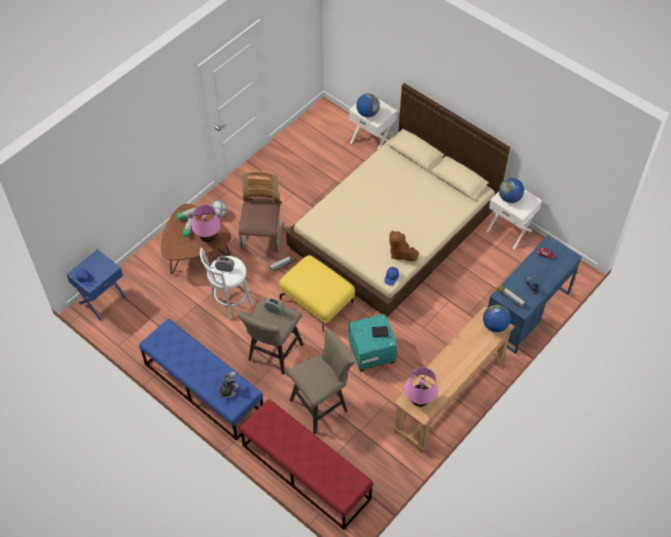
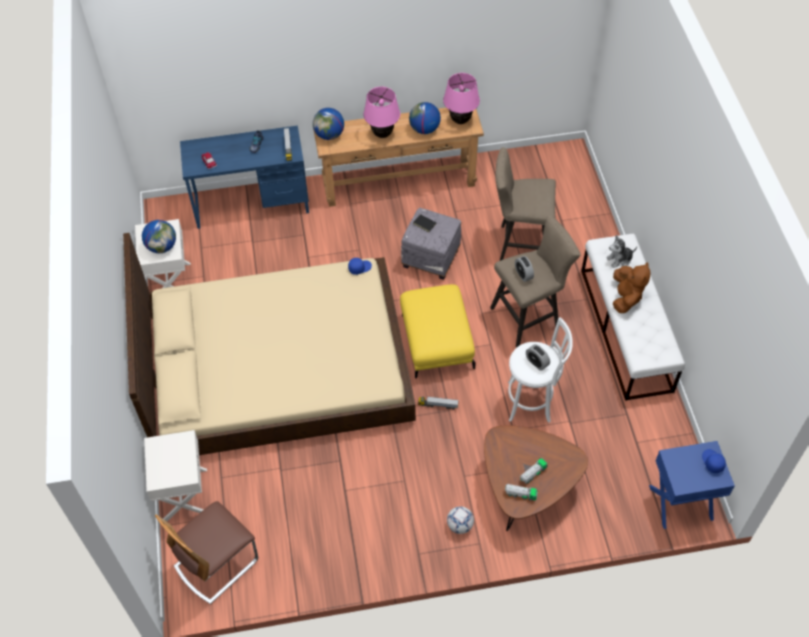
camera: 140 degrees left, 0 degrees up
(203, 388) = (626, 330): blue bench -> white bench
(208, 239) = (517, 445): pink table lamp -> pink table lamp (382, 134)
(262, 236) = (431, 458): chair -> chair (216, 563)
(305, 472) = (581, 203): red bench -> none
(367, 113) = (182, 459): globe -> globe (424, 129)
(371, 353) = (431, 258): turquoise ottoman -> grey ottoman
(400, 253) = (324, 286): brown plush toy -> brown plush toy (626, 297)

